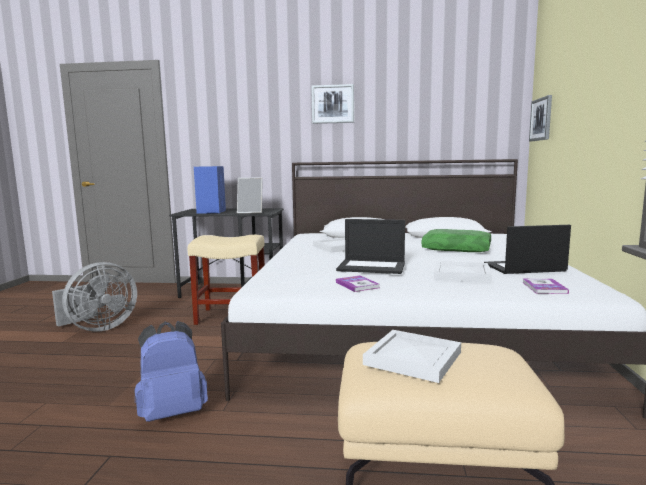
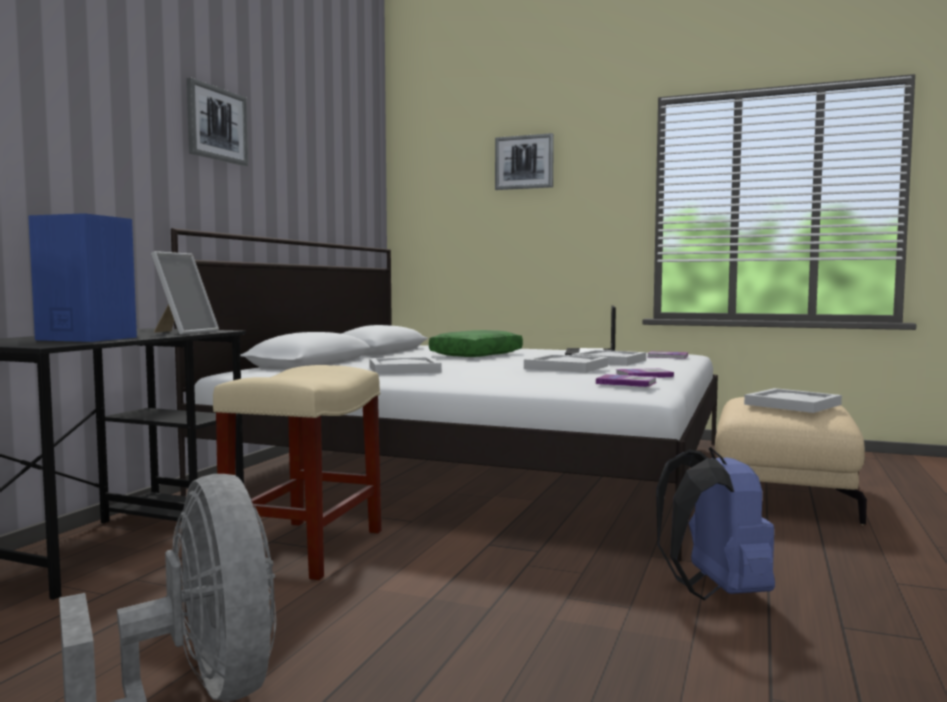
camera: 75 degrees left, 5 degrees down
(292, 281) = (626, 383): none -> book
(372, 267) = (566, 367): laptop -> white tray
(541, 119) = (425, 202): picture -> picture (524, 162)

